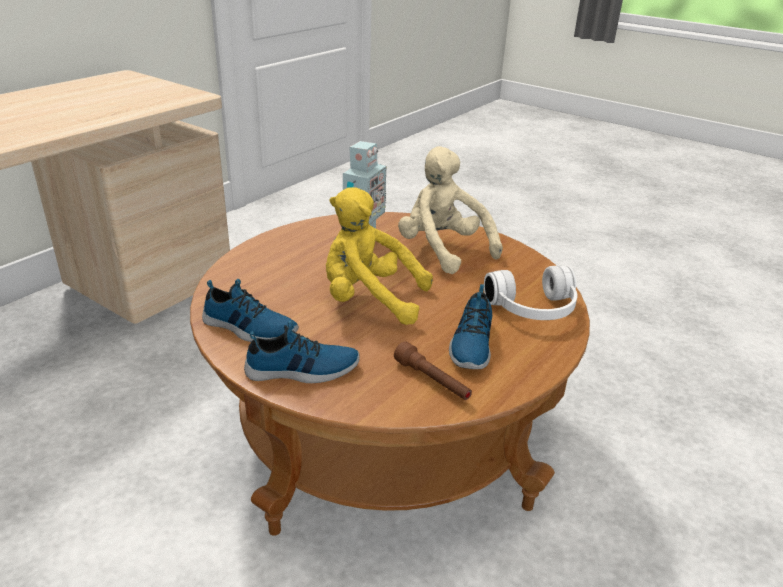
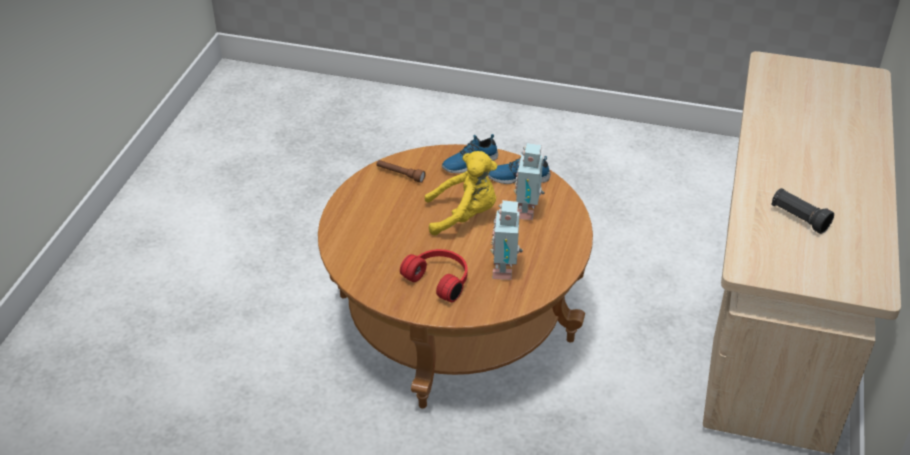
camera: 160 degrees right, 10 degrees up
(89, 104) = (798, 218): none -> black flashlight
(281, 285) = (528, 210): none -> toy robot
(442, 250) = (440, 279): beige plush toy -> red headphones
(471, 343) = (388, 202): shoe -> none
(534, 310) = (355, 239): white headphones -> none

